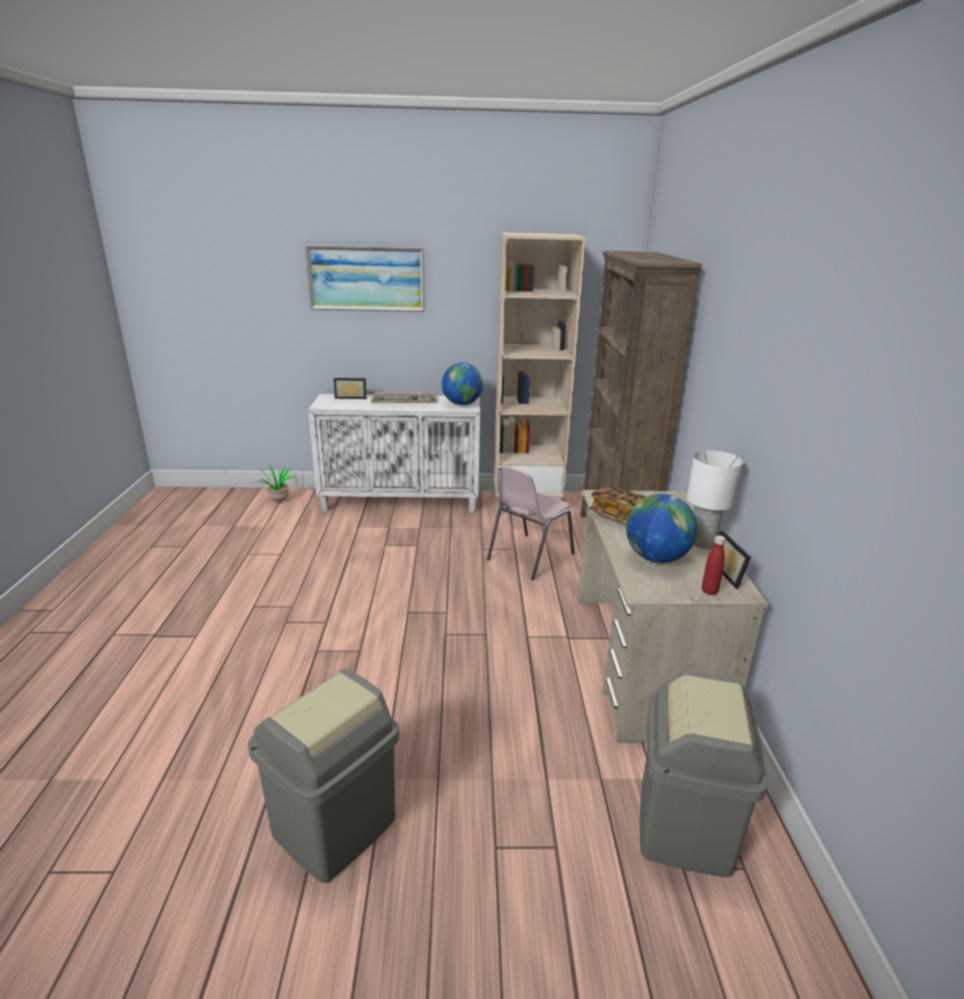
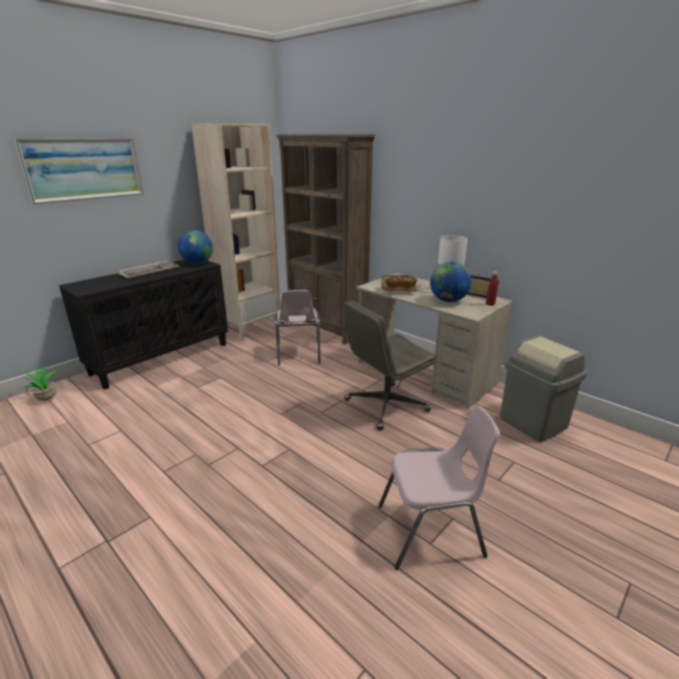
camera: 45 degrees left, 0 degrees up
(335, 828) = (431, 531): grey trash can -> pink chair
(351, 397) = (97, 280): picture frame -> none
(401, 501) = (162, 358): white cabinet -> black cabinet
(520, 670) = (385, 406): none -> grey office chair

